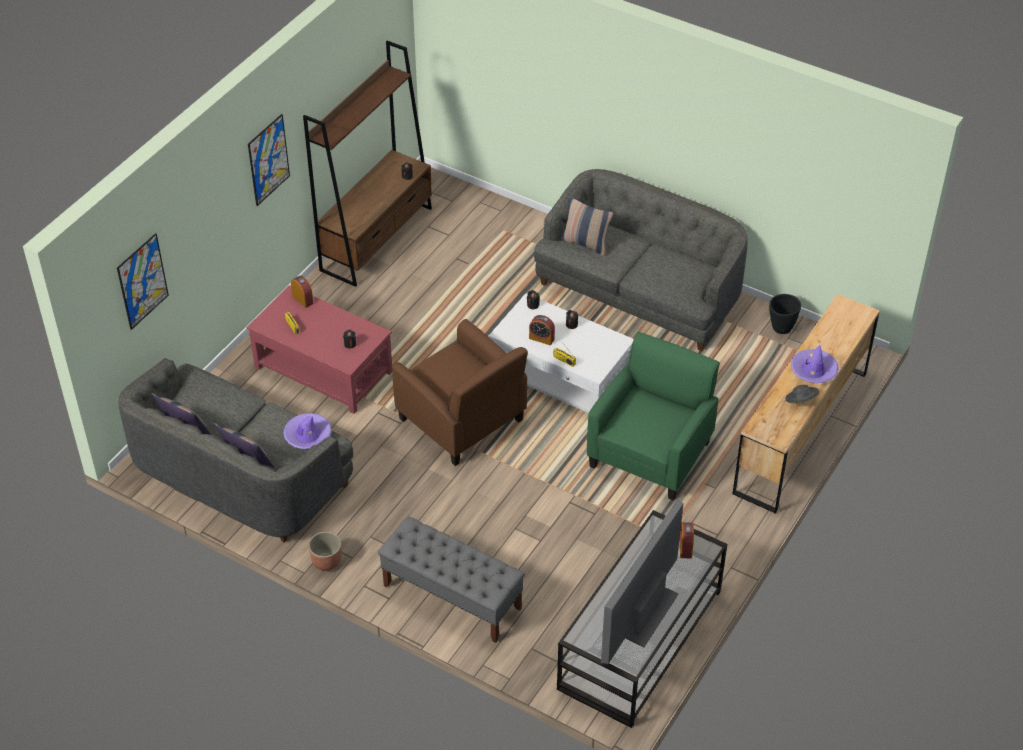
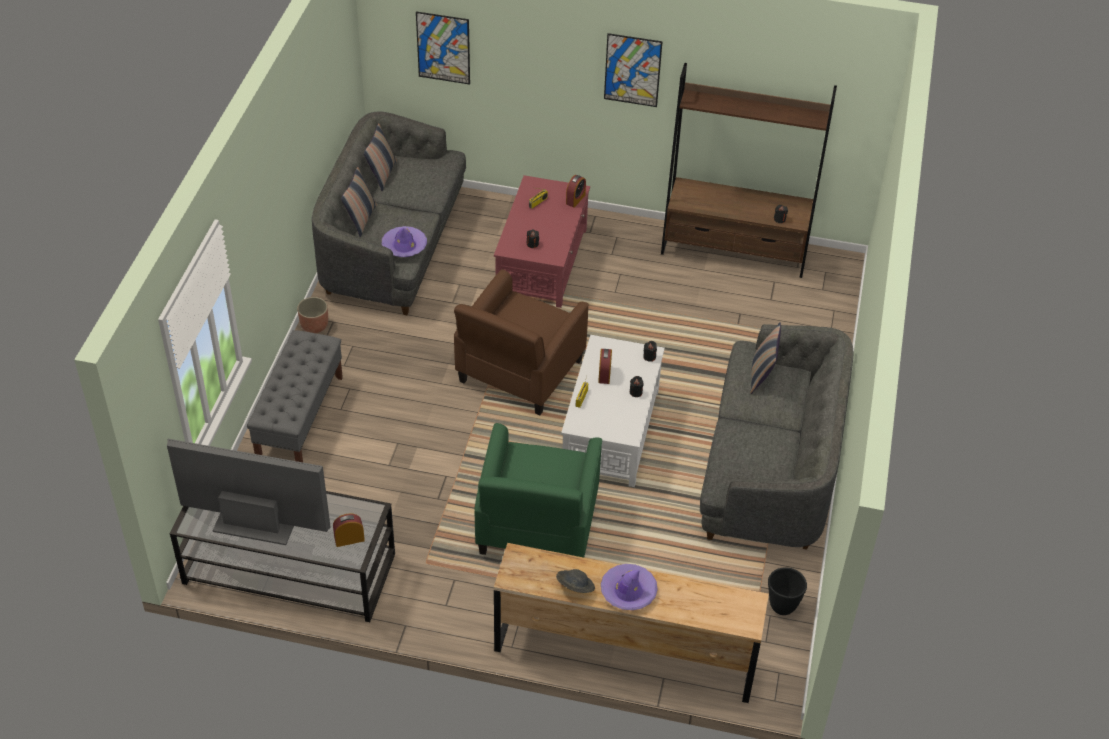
camera: 70 degrees right, 0 degrees up
(650, 453) = (537, 526): green armchair -> green armchair turned 90 degrees clockwise

